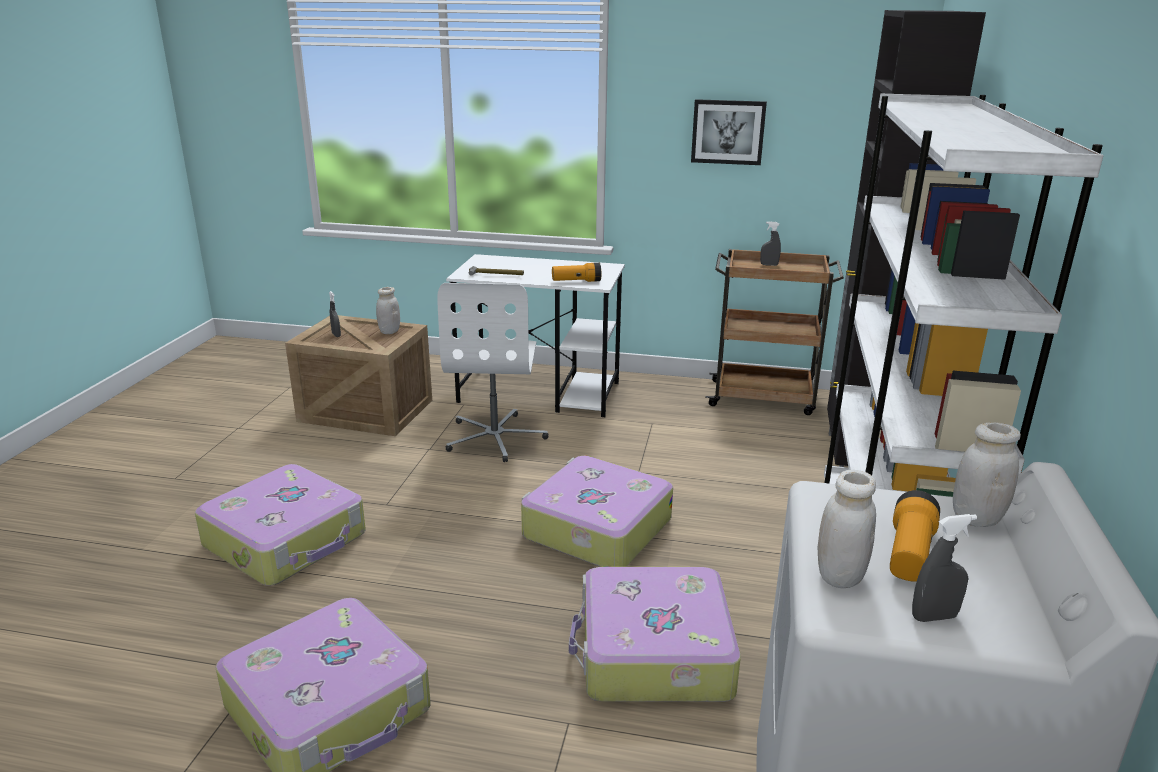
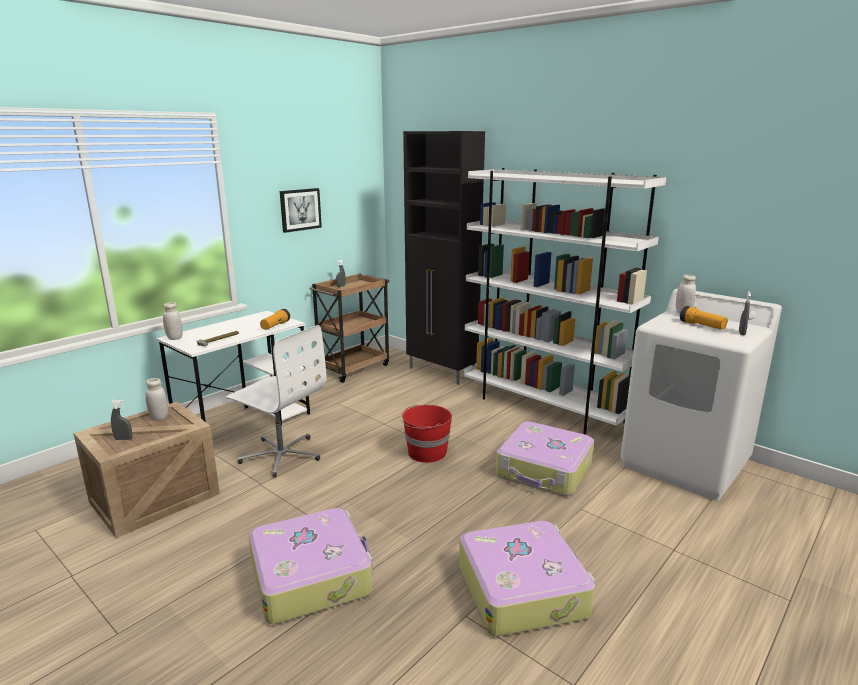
camera: 60 degrees left, 5 degrees down
(595, 528) = (426, 453): suitcase -> red bucket
(839, 576) = (714, 337): white jar -> white jar (174, 338)

